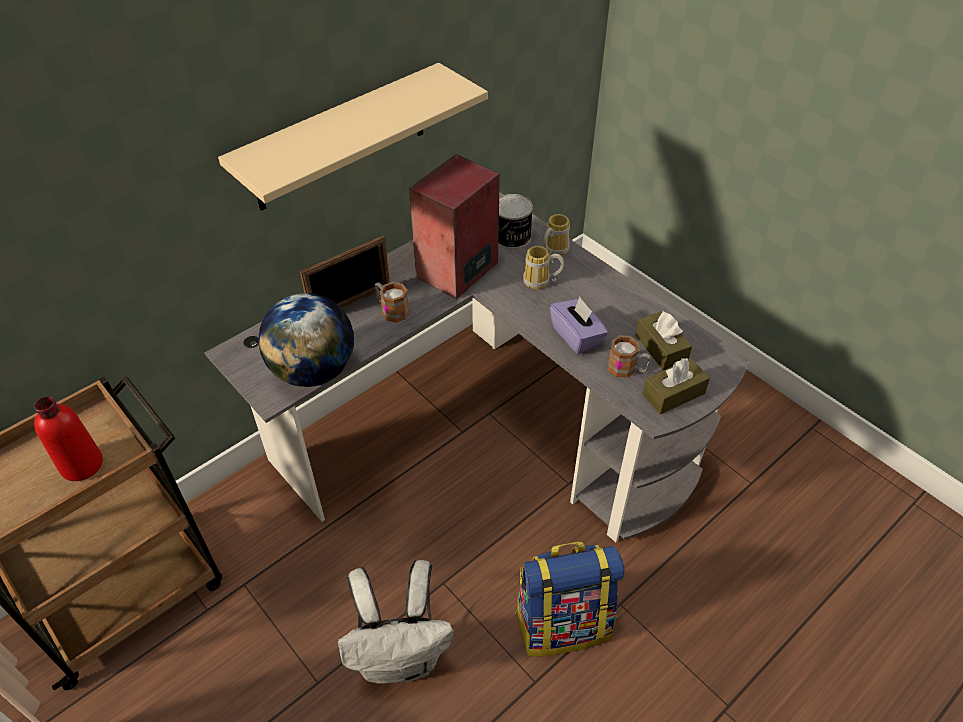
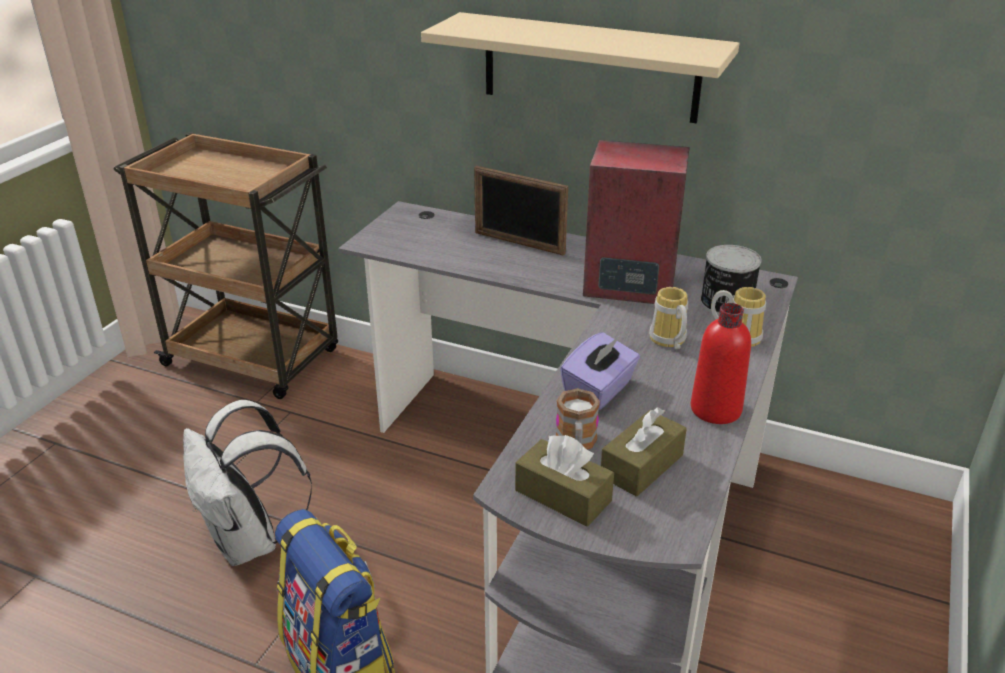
camera: 65 degrees right, 15 degrees down
(82, 465) = (232, 183): red bottle -> red bottle (715, 409)
(314, 371) = (413, 251): globe -> none
(391, 310) = (529, 265): mug -> none

